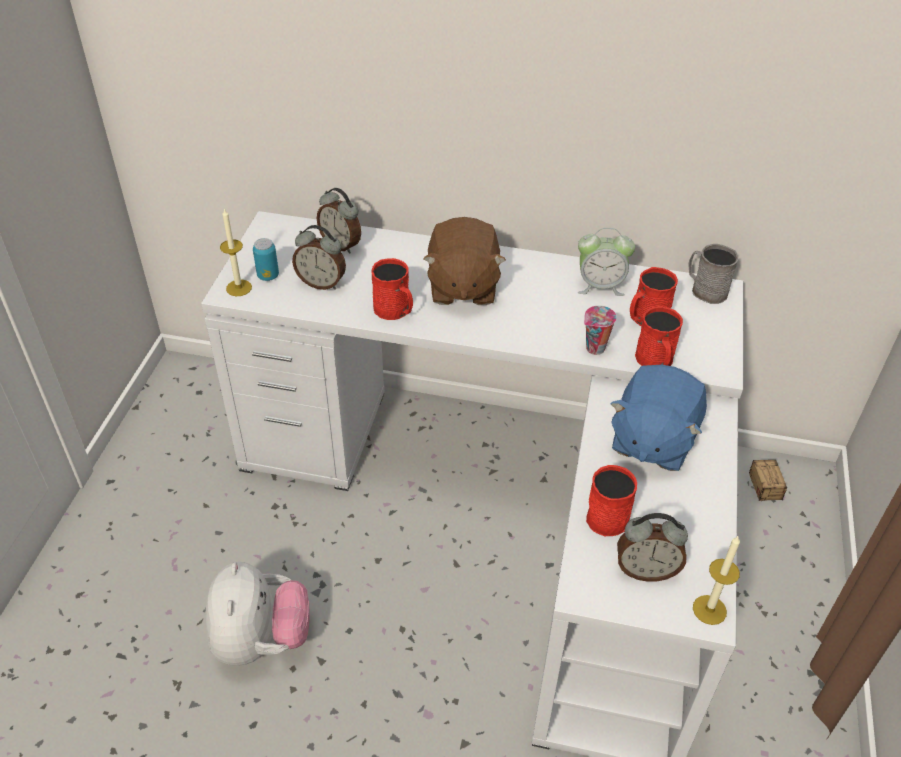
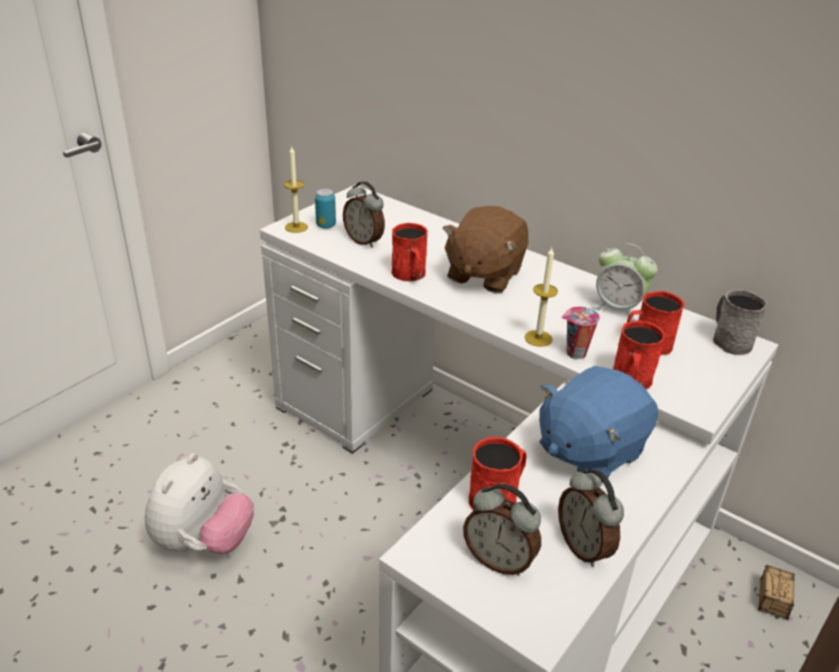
camera: 25 degrees right, 10 degrees down
(341, 245) = (402, 221): alarm clock -> alarm clock (584, 547)
(709, 610) = (543, 624): candle -> candle (538, 338)

